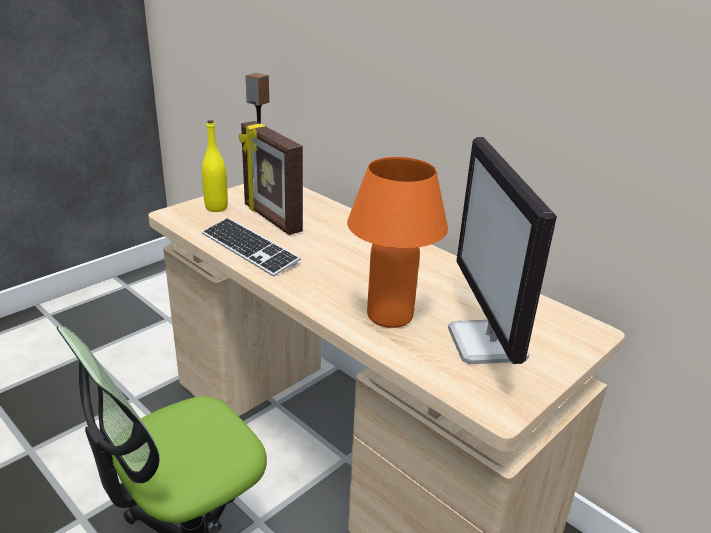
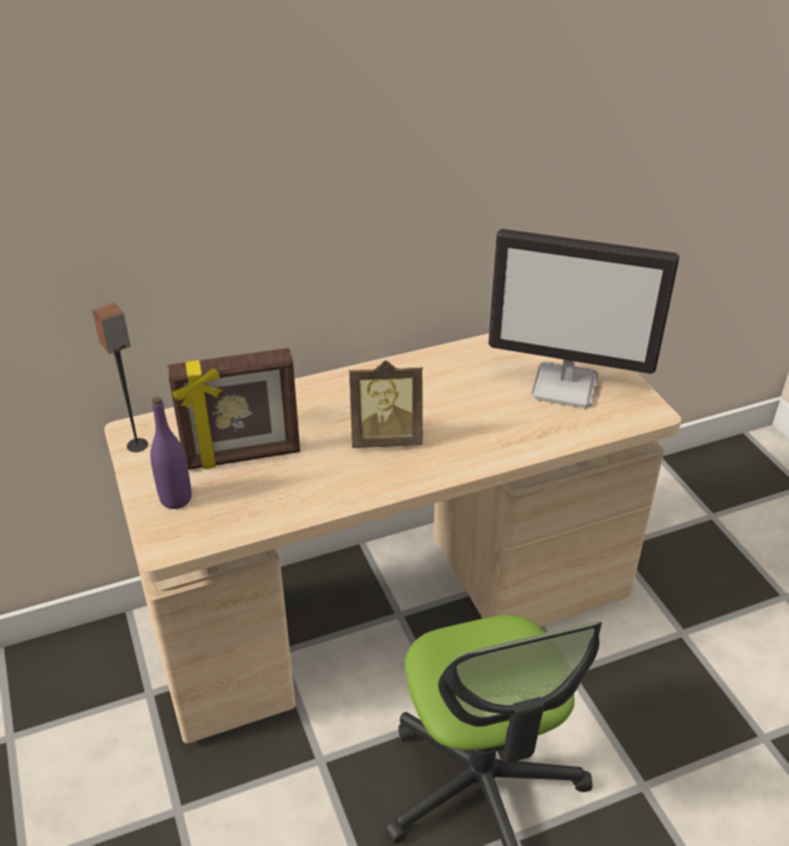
camera: 65 degrees left, 10 degrees up
(216, 208) = (176, 499): yellow bottle -> purple bottle
(249, 249) = (312, 491): keyboard -> none
(331, 265) = (386, 438): none -> picture frame
(390, 316) = (500, 427): orange table lamp -> none

